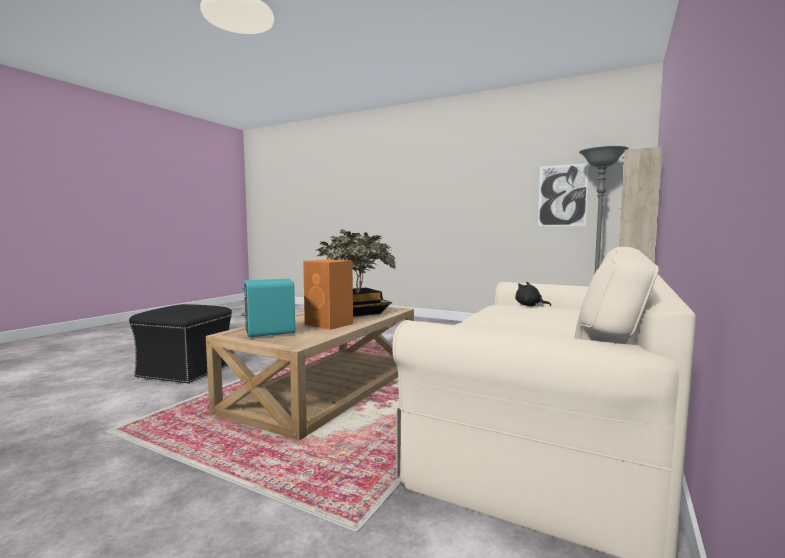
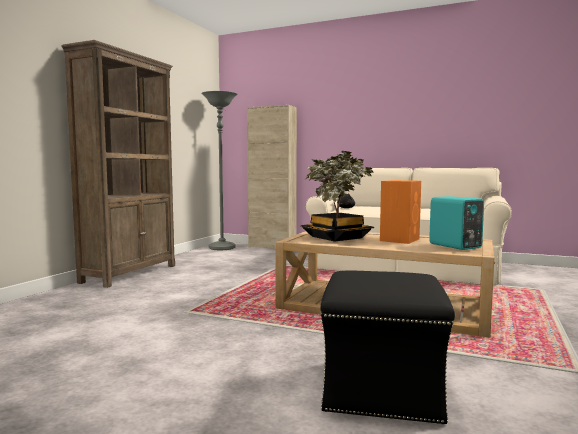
camera: 95 degrees left, 0 degrees up
(454, 324) = (130, 273): none -> brown bookcase
(562, 195) = (182, 125): picture -> none

